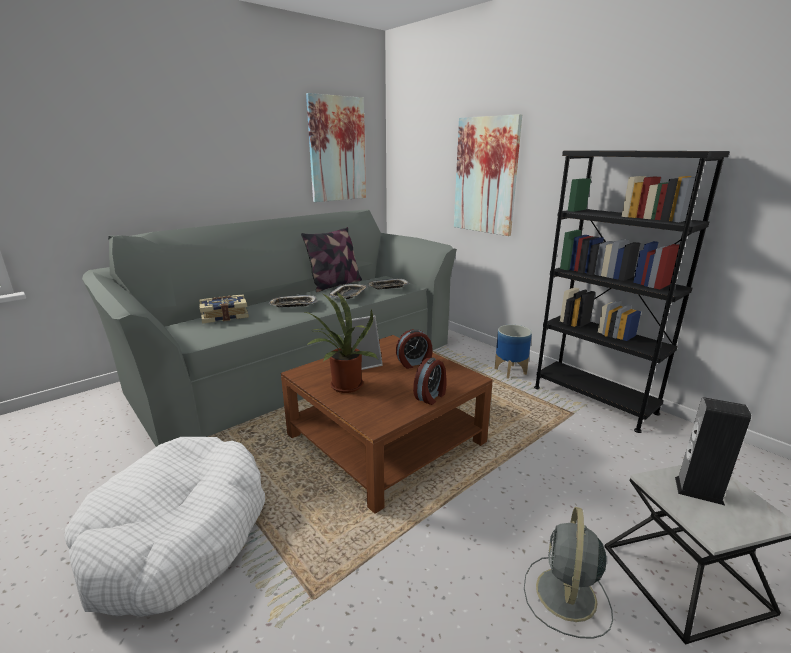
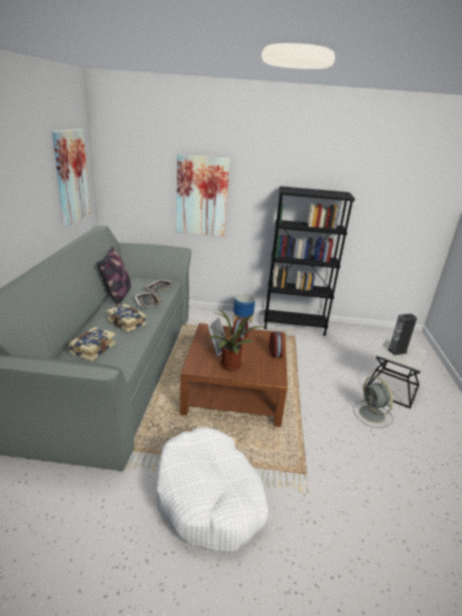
camera: 45 degrees left, 5 degrees up
(293, 305) = (127, 323): tray -> book

